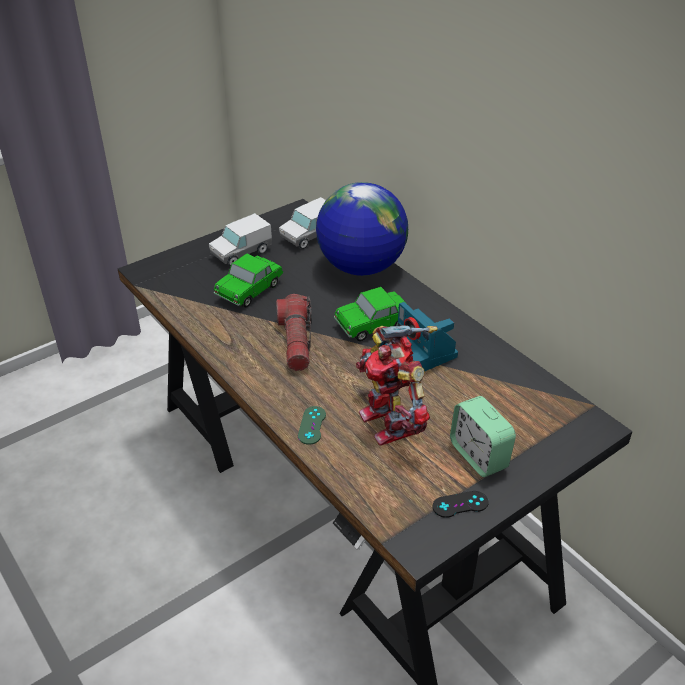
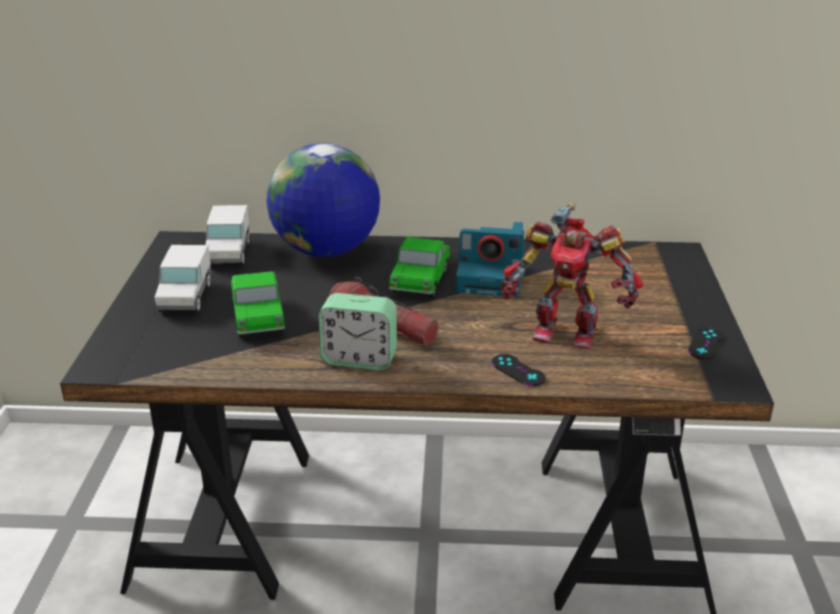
camera: 50 degrees left, 10 degrees down
(312, 425) = (518, 370): green game controller -> black game controller
(478, 455) = (657, 310): alarm clock -> alarm clock (359, 359)

